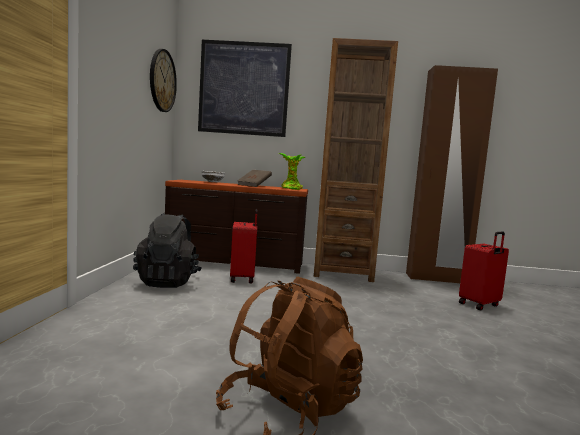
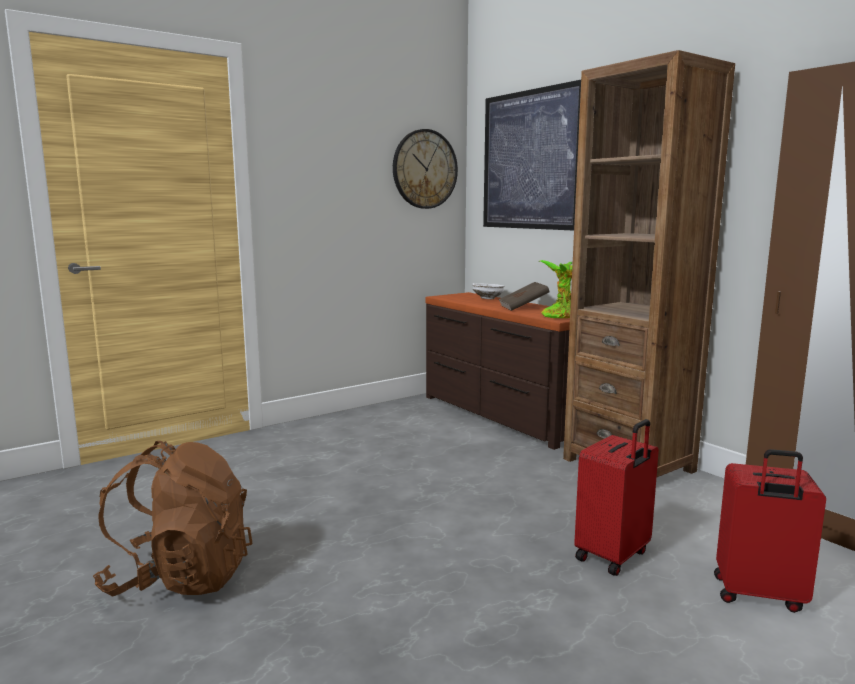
camera: 50 degrees right, 5 degrees up
(168, 282) = (374, 424): black backpack -> none
(243, 278) = (460, 439): red suitcase -> red suitcase (613, 556)

